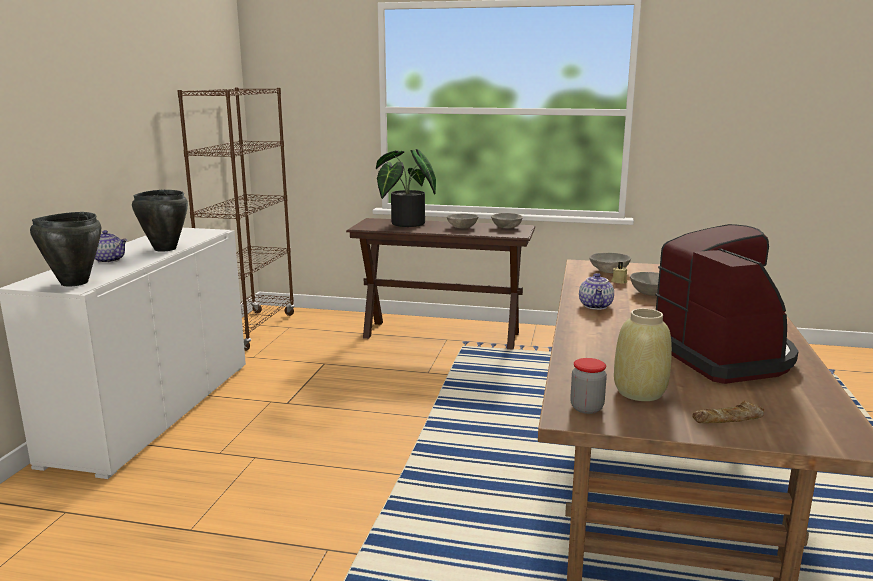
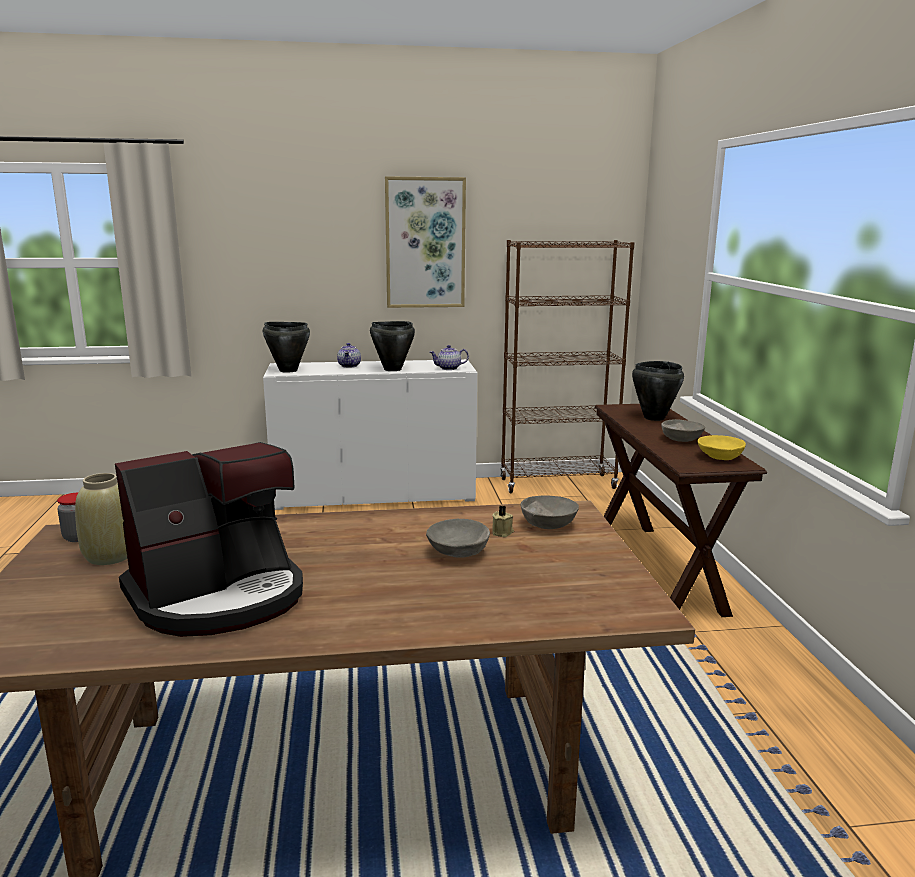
camera: 70 degrees right, 0 degrees up
(117, 96) = (425, 243): none -> picture
(404, 224) = (653, 418): potted plant -> black cooking pot
(506, 227) = (720, 458): grey bowl -> yellow bowl
(596, 306) = (380, 526): teapot -> teapot (448, 368)
(729, 419) = (34, 596): bread -> none

